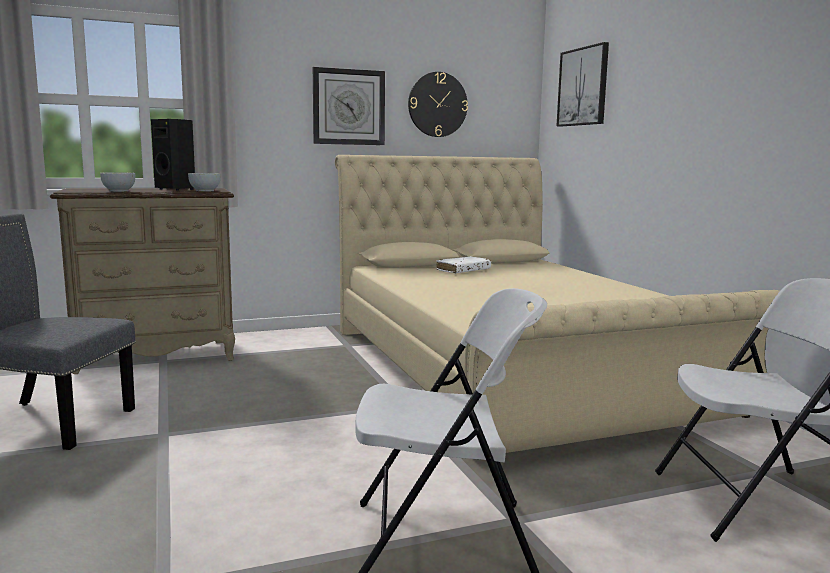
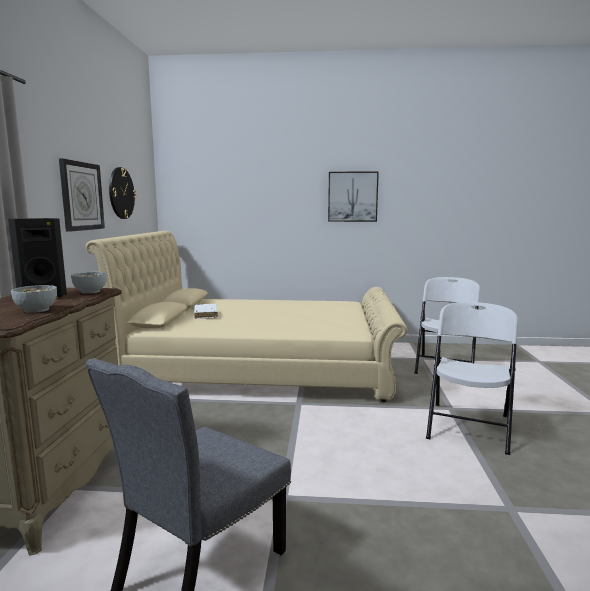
camera: 65 degrees left, 0 degrees up
(583, 87) = (207, 184): picture -> picture (352, 196)

